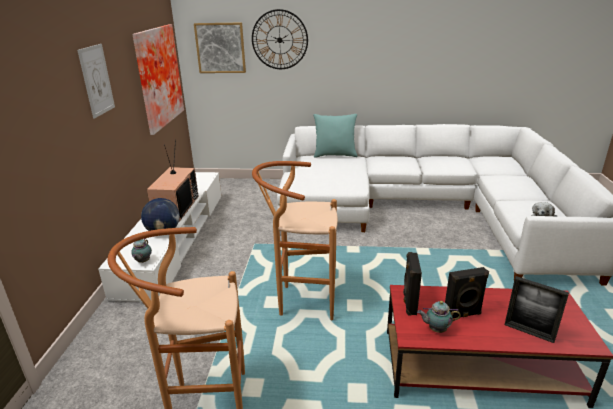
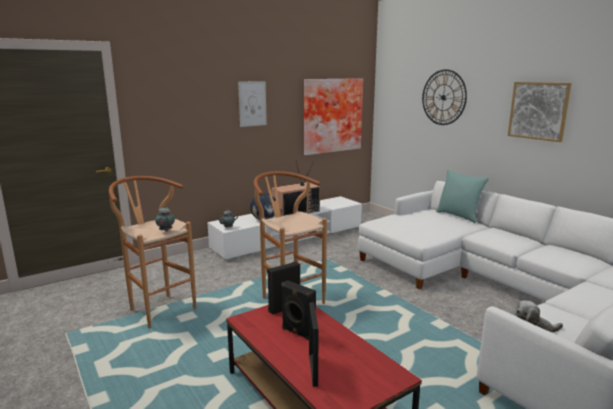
camera: 50 degrees right, 10 degrees down
(220, 48) = (400, 101): picture -> picture (538, 110)
(436, 329) = (263, 327): teapot -> teapot (165, 230)

